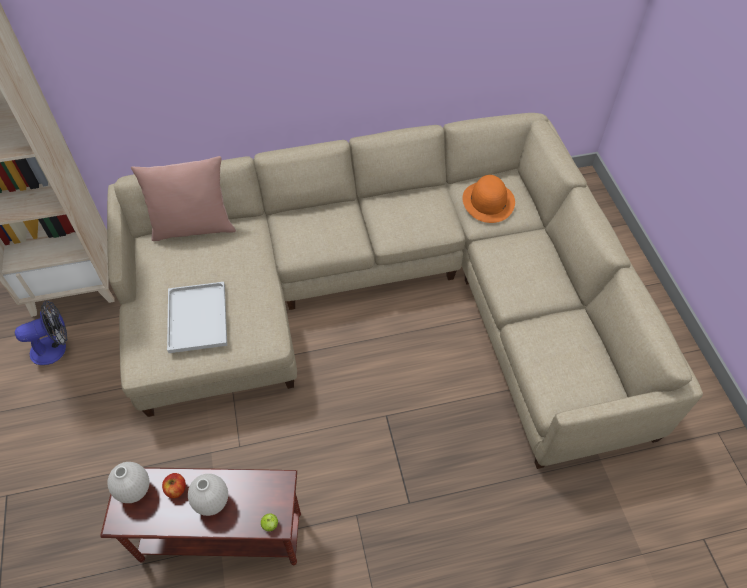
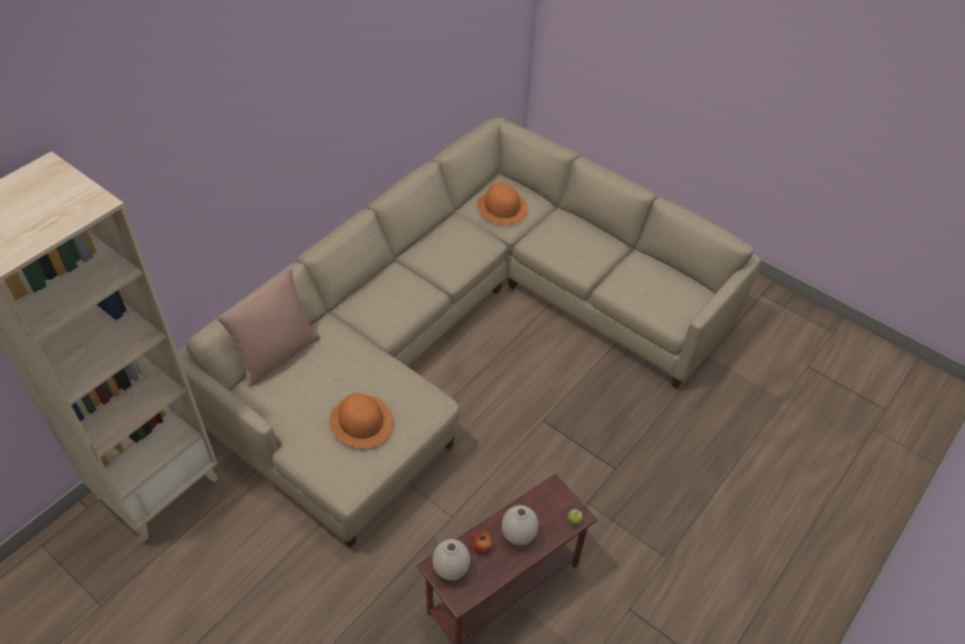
camera: 40 degrees left, 5 degrees down
(55, 348) = (199, 552): fan -> none
(198, 319) = (361, 421): white tray -> orange hat

